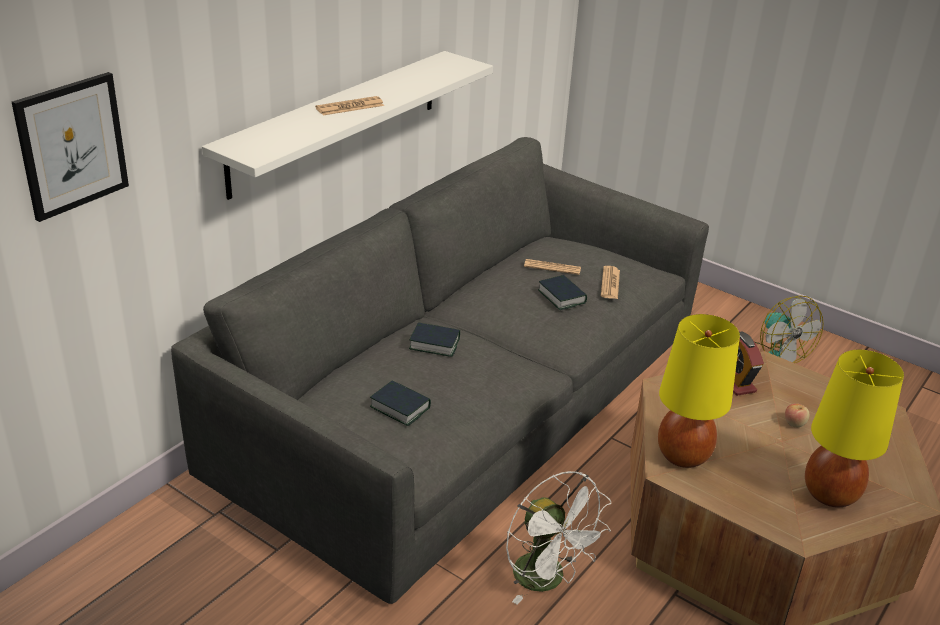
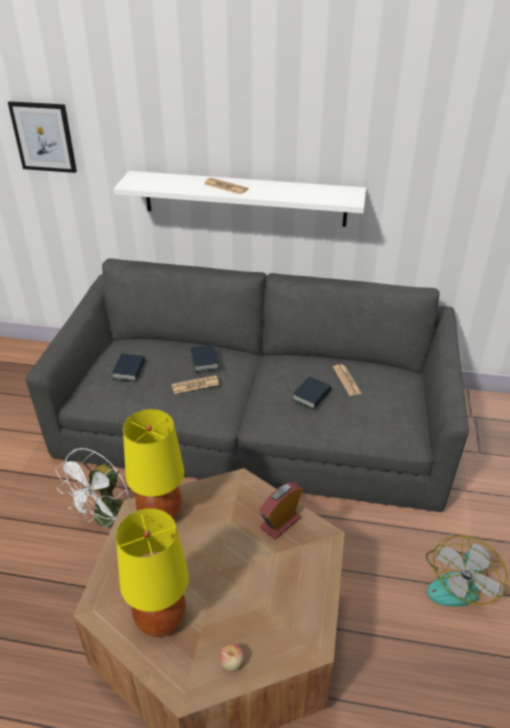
camera: 65 degrees right, 5 degrees up
(610, 283) = (355, 414): newspaper -> newspaper (195, 385)
(794, 423) = (247, 575): apple -> apple (232, 663)

